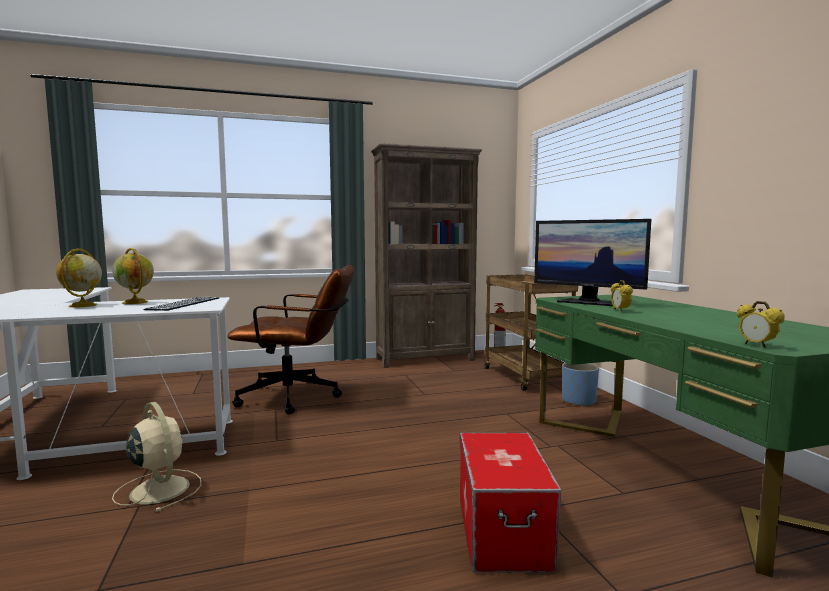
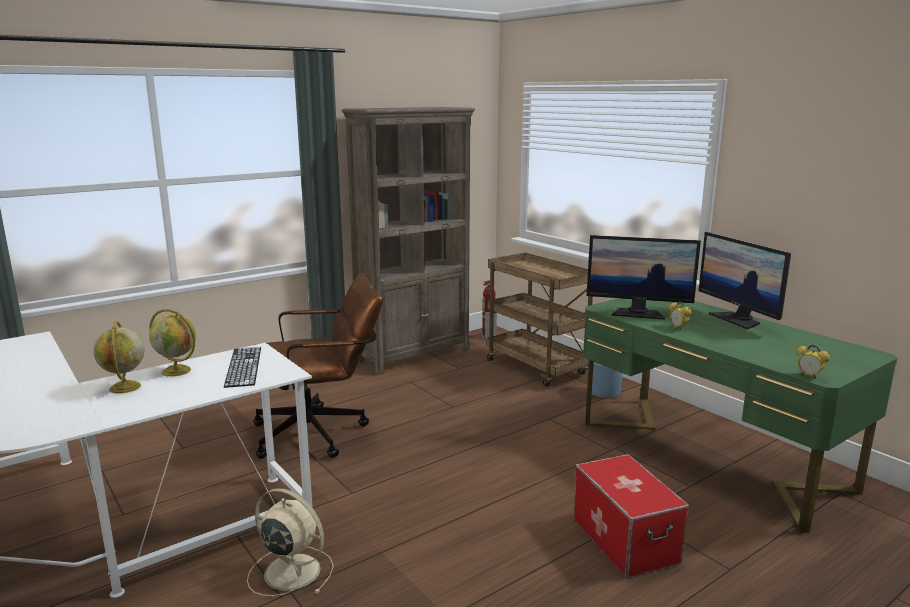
camera: 20 degrees left, 10 degrees up
(702, 310) = (738, 319): none -> monitor

